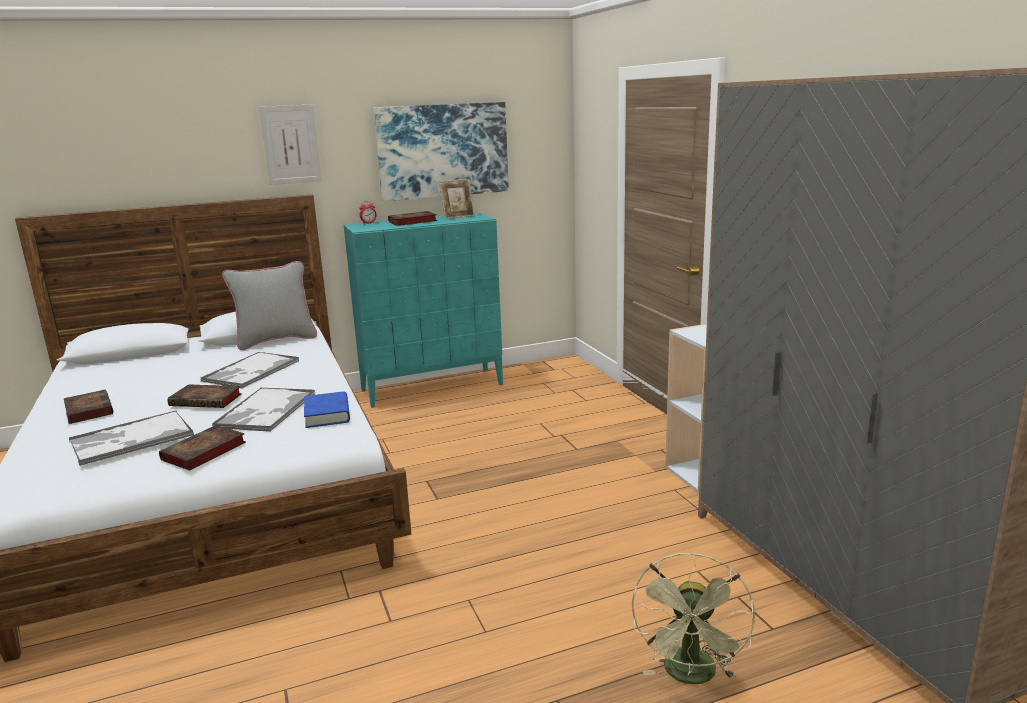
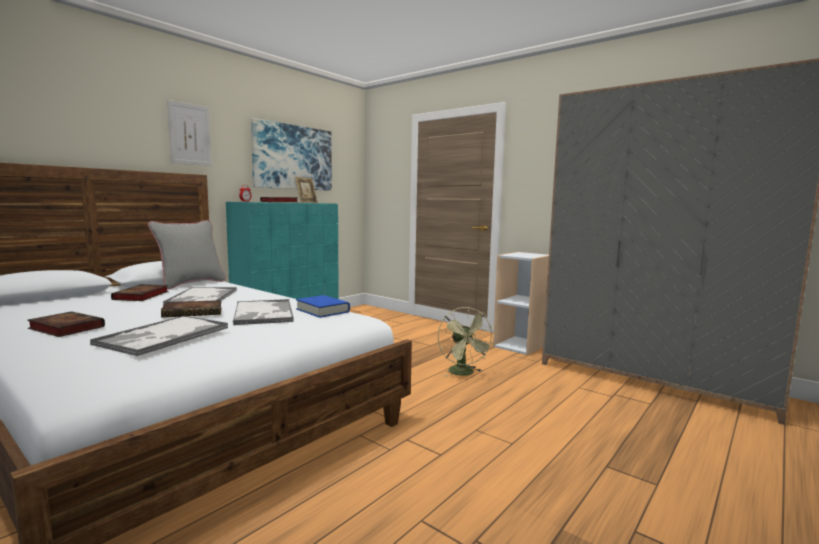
camera: 30 degrees left, 10 degrees down
(203, 452) = (255, 337): book -> book (141, 296)
(691, 676) = (651, 434): green fan -> green fan (464, 373)

